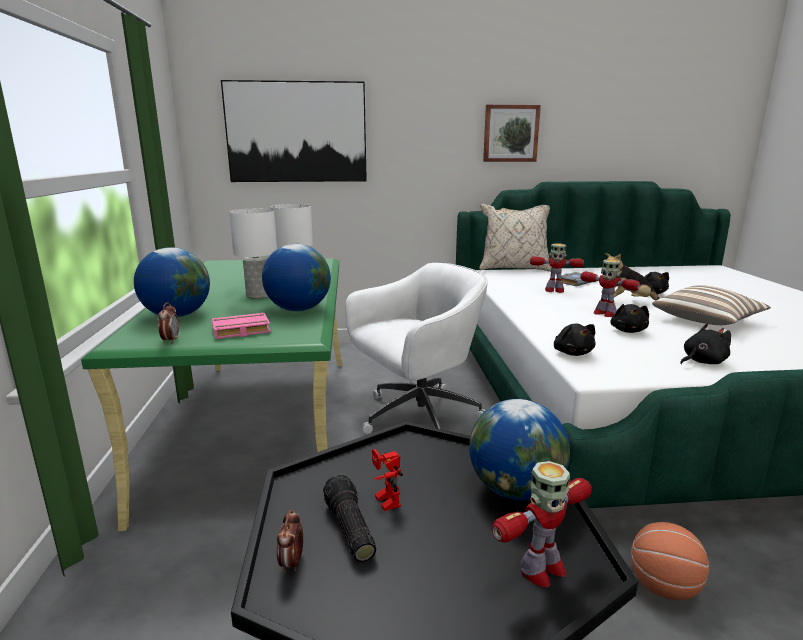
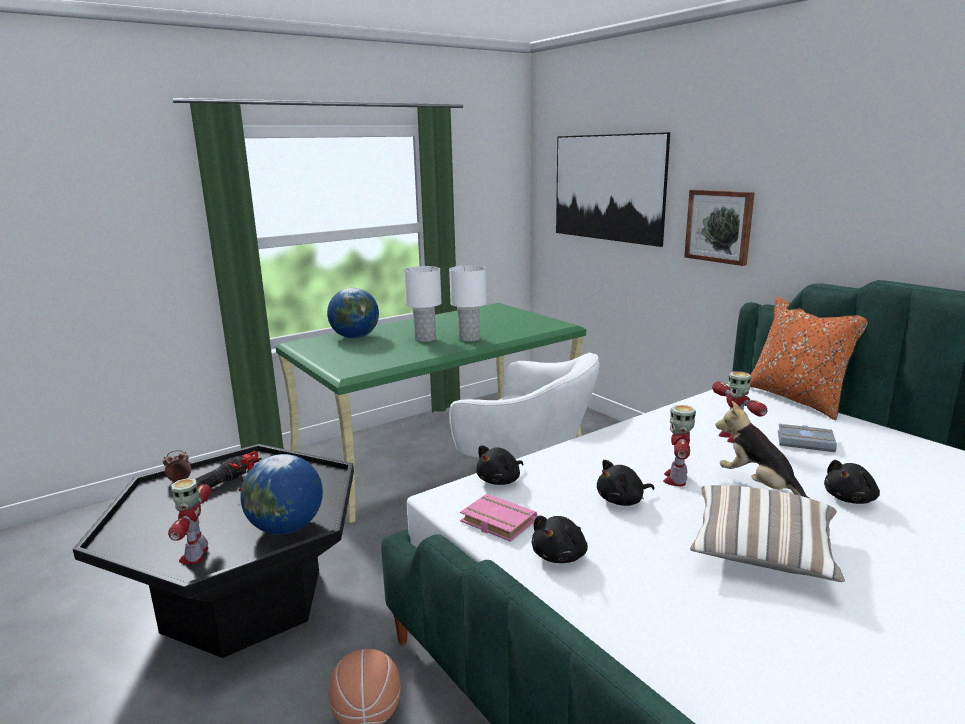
camera: 60 degrees right, 0 degrees up
(170, 340) = (308, 350): alarm clock -> none
(240, 331) = (341, 357): pink book -> pink book (496, 522)
(298, 309) = (404, 356): globe -> none
(510, 133) = (844, 200): picture -> picture (719, 226)
(513, 268) = (797, 399): beige pillow -> orange pillow
(541, 569) = (196, 554): toy robot -> toy robot turned 60 degrees clockwise
(702, 361) = (561, 555): black plush toy -> black plush toy turned 90 degrees clockwise

